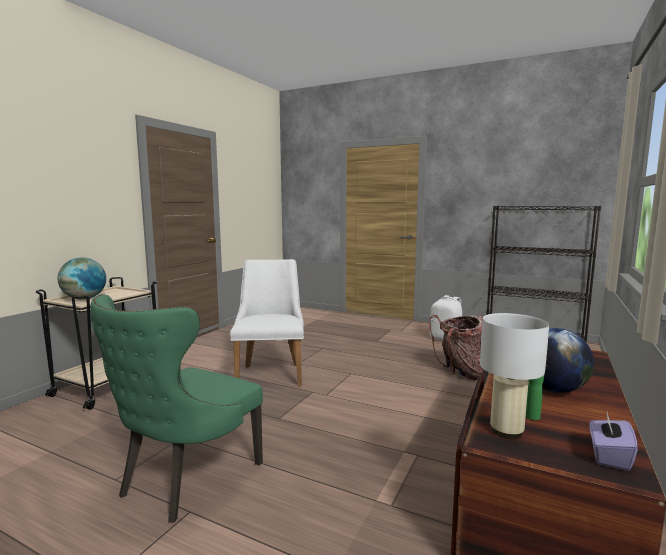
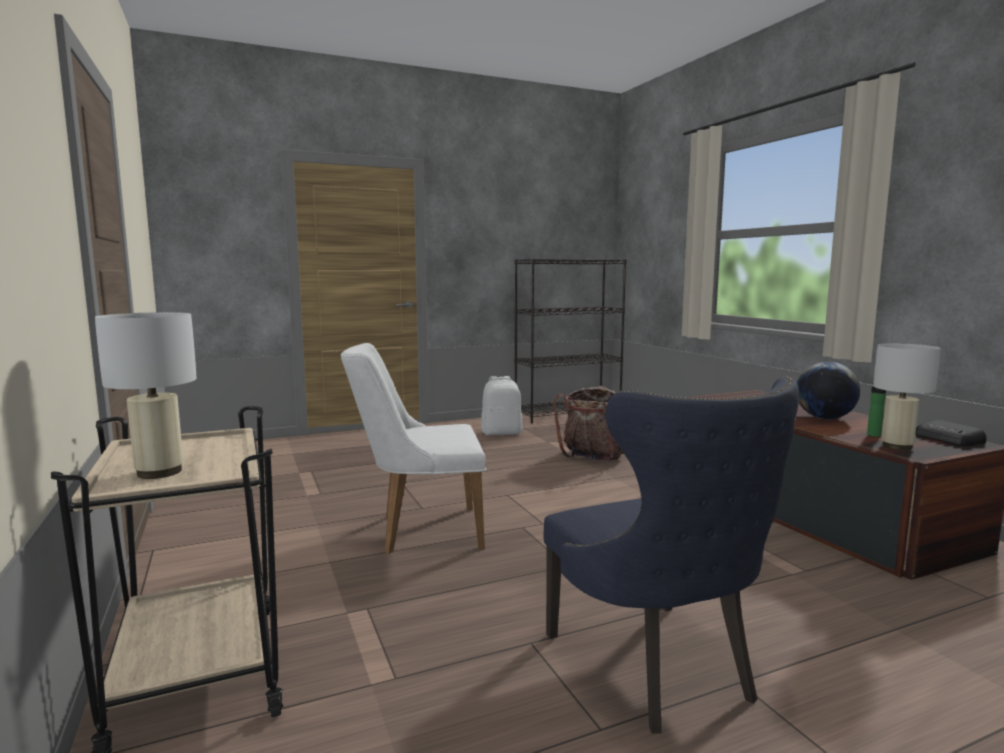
camera: 50 degrees left, 0 degrees up
(84, 299) = (160, 472): globe -> white table lamp
(185, 479) = (657, 667): green chair -> blue chair
(271, 372) = (419, 530): white chair -> white chair turned 45 degrees counterclockwise
(609, 456) = (949, 439): purple tissue box -> radio

